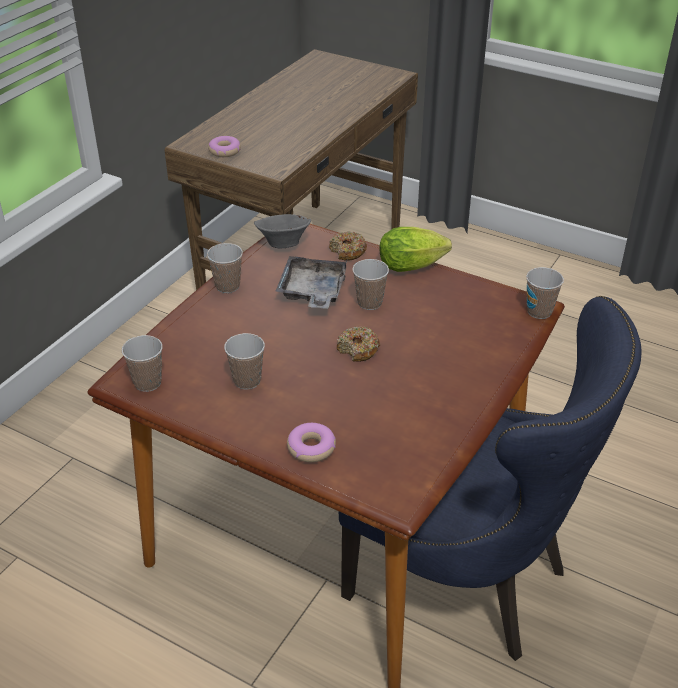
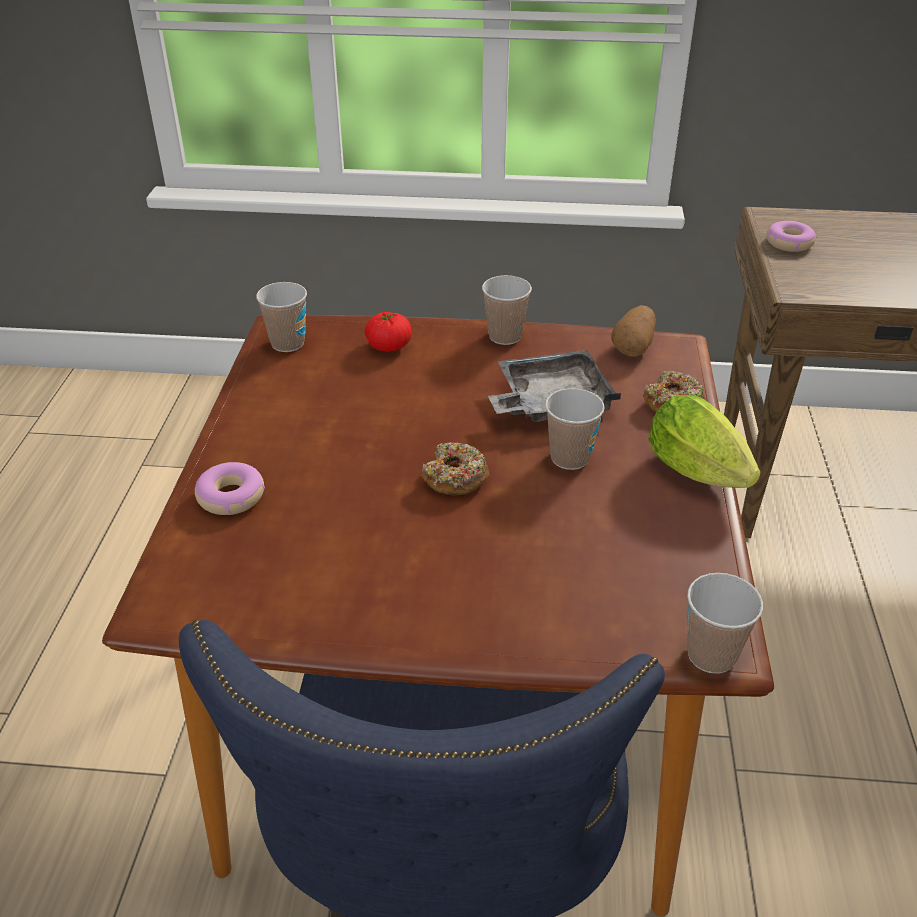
camera: 65 degrees right, 0 degrees up
(194, 337) = (389, 346): none -> tomato
(247, 381) = (332, 408): cup -> none
(282, 244) = (633, 347): grey bowl -> potato

